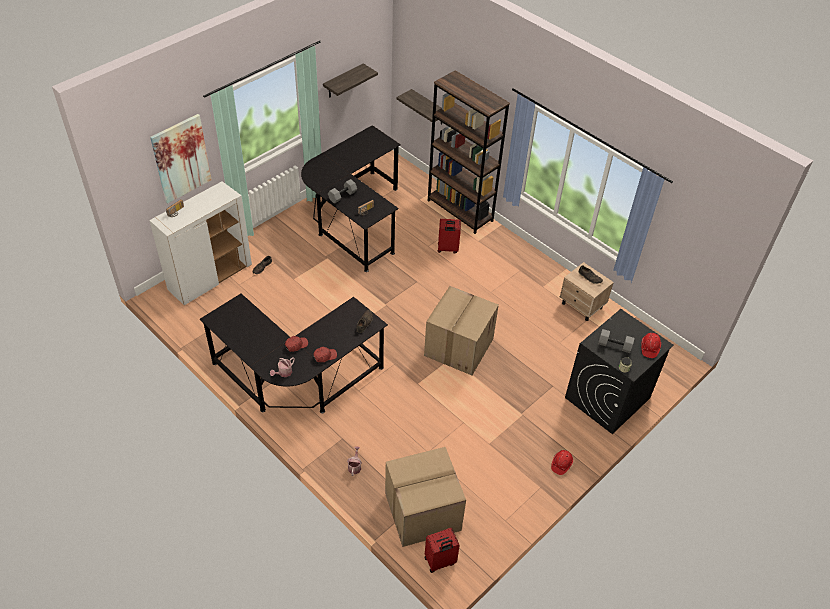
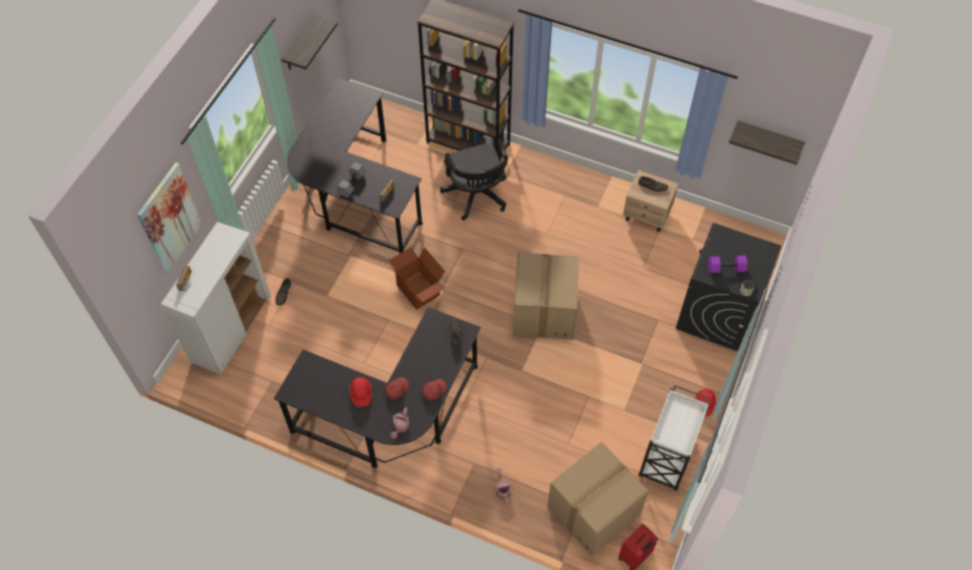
camera: 20 degrees left, 10 degrees up
(366, 298) = (419, 290): none -> cardboard box
(429, 107) = (401, 39): shelf -> shelf (768, 139)
(447, 249) = (477, 196): red suitcase -> black office chair
(506, 495) = (666, 459): none -> white cart
(615, 345) = (726, 268): grey dumbbell -> purple dumbbell
(649, 348) = (760, 258): red hard hat -> red hard hat (361, 393)

